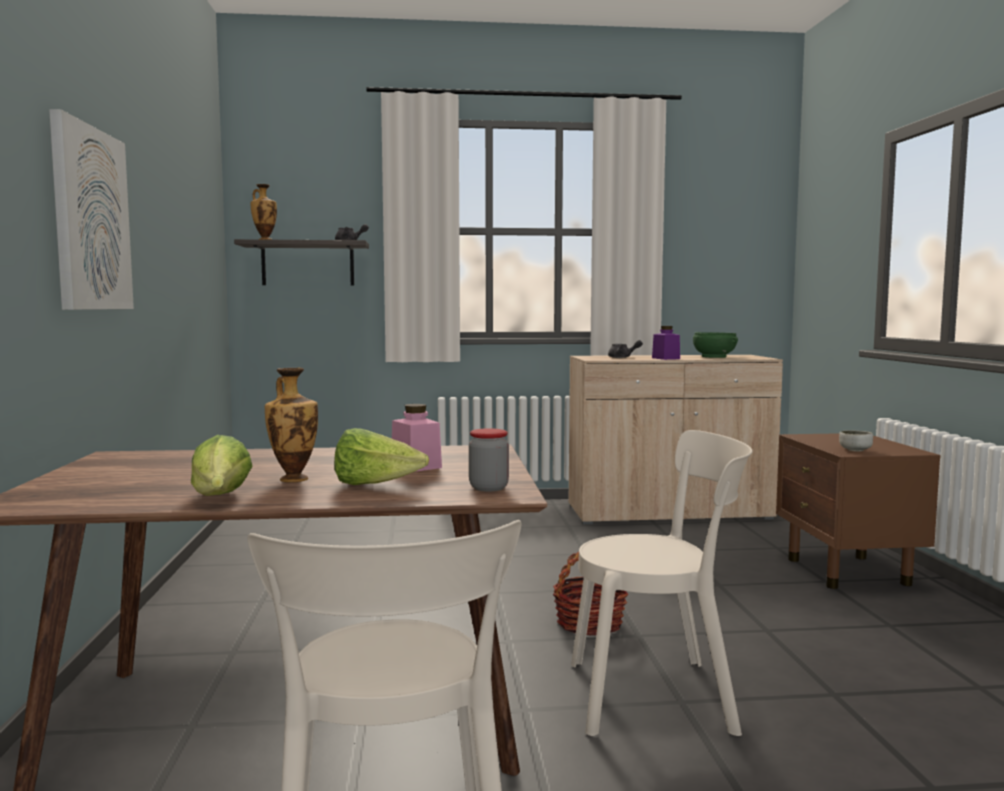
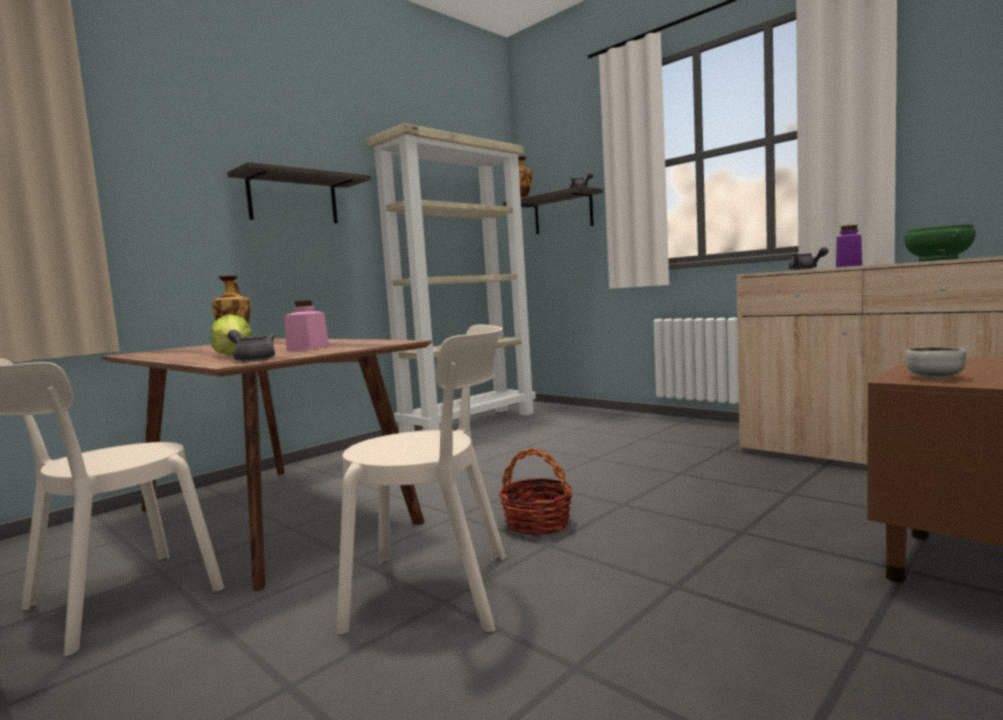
camera: 50 degrees right, 0 degrees up
(90, 219) = (293, 199): picture -> shelf
(220, 499) = (168, 356): lettuce -> none
(240, 549) = (470, 424): none -> beige bookcase
(488, 488) = (252, 359): jar -> grey teapot
(659, 696) = (440, 591): beige chair -> beige chair turned 45 degrees counterclockwise

